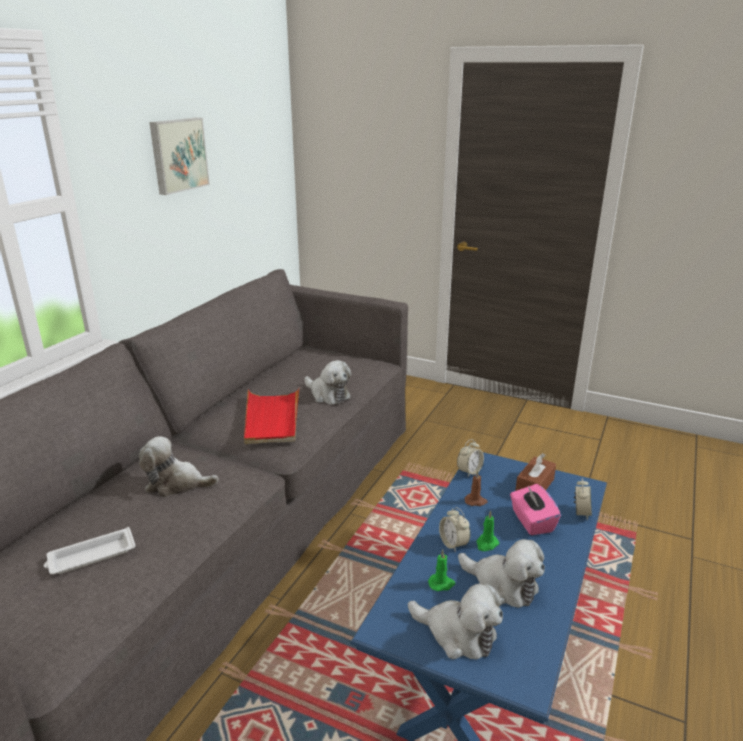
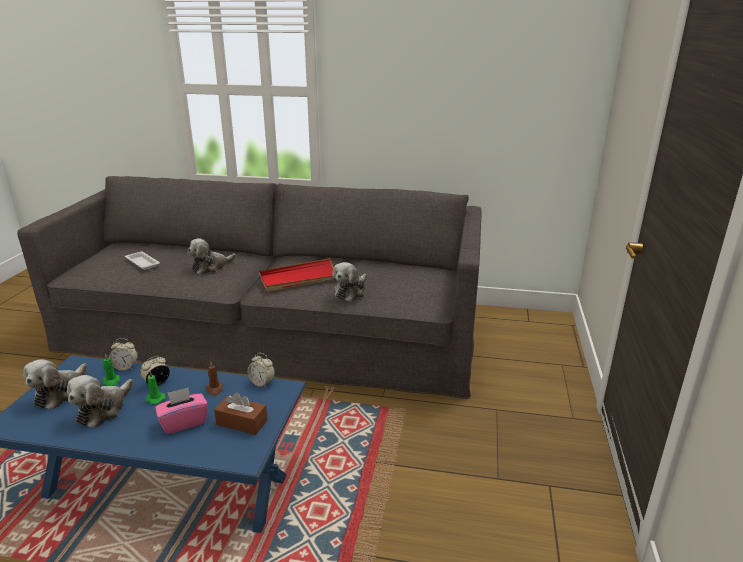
camera: 75 degrees right, 0 degrees up
(176, 484) = (211, 267): plush toy -> plush toy turned 120 degrees counterclockwise
(178, 155) = (423, 75): picture -> none
(581, 513) = (196, 454): alarm clock -> alarm clock (125, 367)

